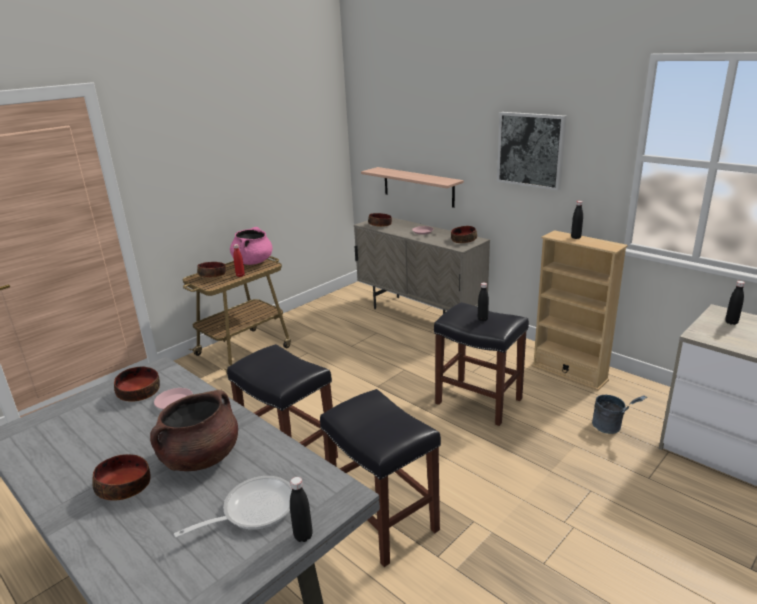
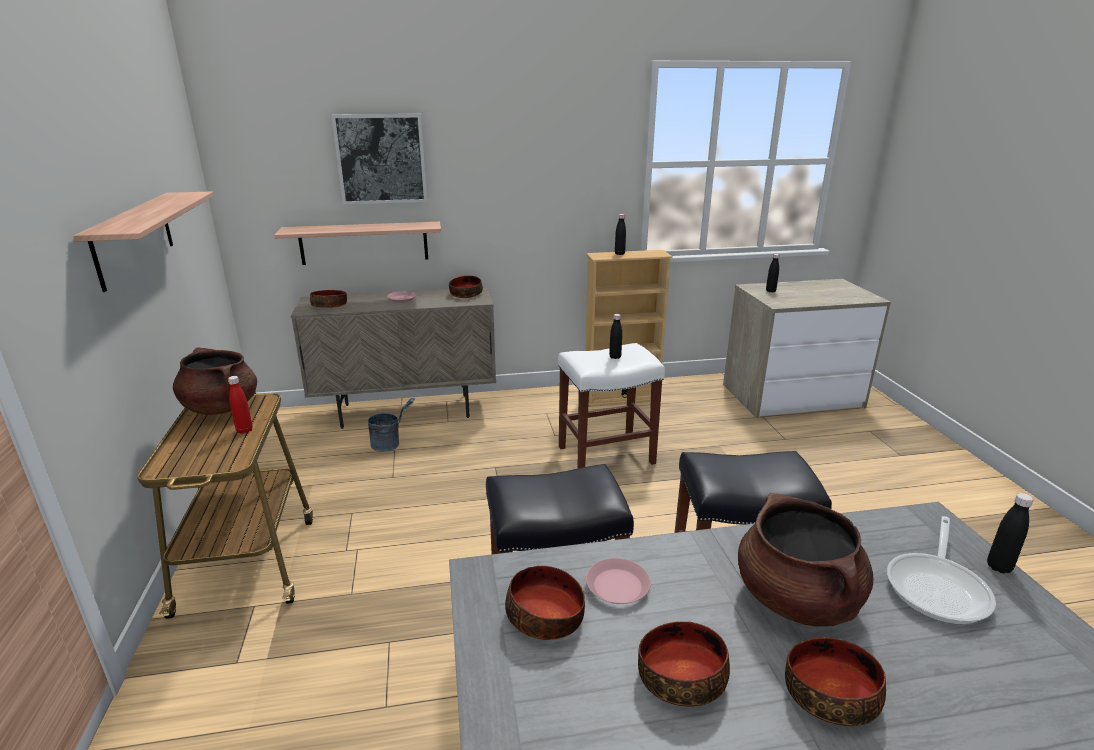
camera: 55 degrees left, 0 degrees up
(213, 275) = (192, 449): bowl -> bowl (682, 676)
(246, 162) = (134, 238): none -> shelf
(253, 262) = (221, 407): pink cooking pot -> brown cooking pot
(253, 510) = (938, 588): frying pan -> frying pan turned 150 degrees counterclockwise
(480, 401) = (607, 454): black stool -> white stool
(531, 150) = (530, 171): picture -> picture (381, 159)
(611, 427) = (713, 420): grey bucket -> grey bucket (391, 444)

